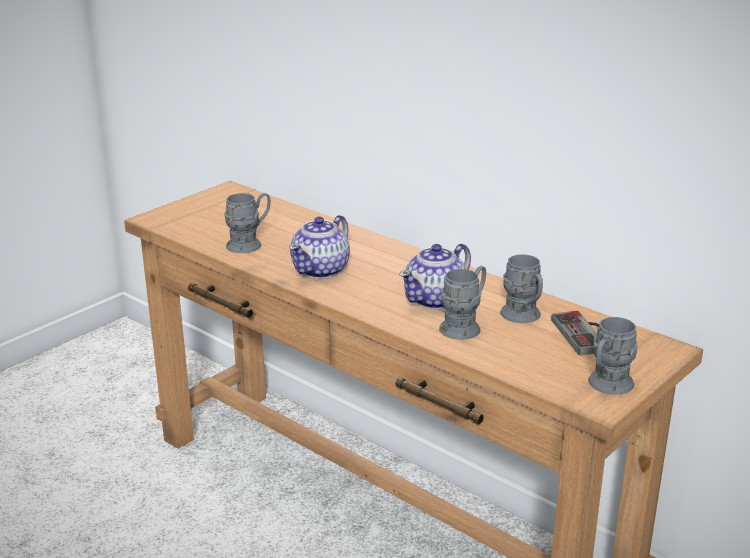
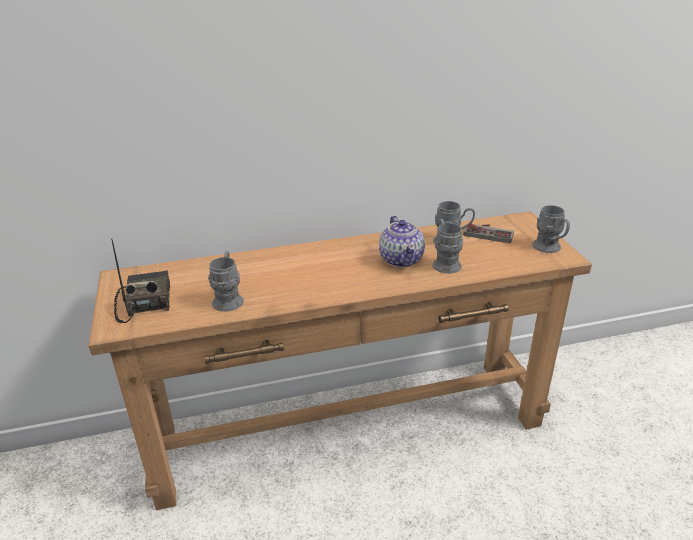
camera: 55 degrees left, 5 degrees up
(203, 214) = (144, 302): none -> radio
(321, 270) = (310, 284): teapot -> none

